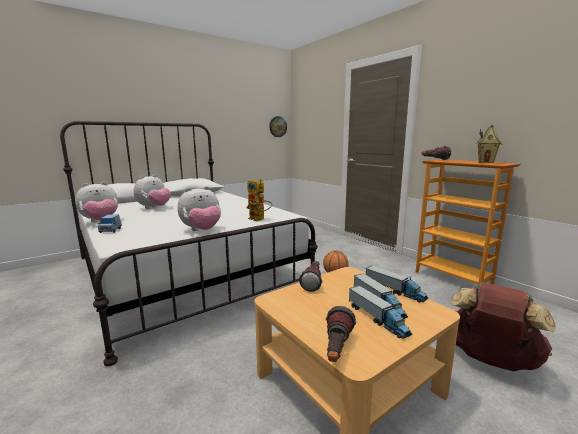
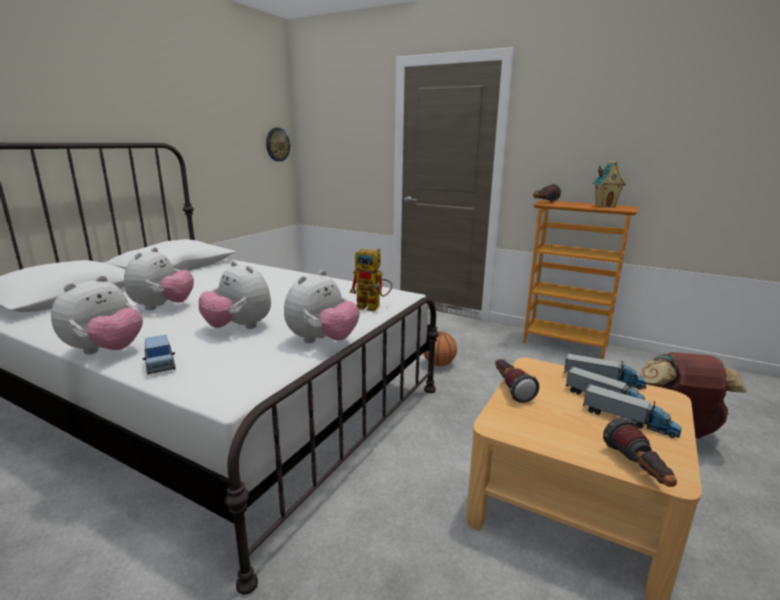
camera: 25 degrees left, 5 degrees up
(172, 220) = (239, 327): none -> plush toy

